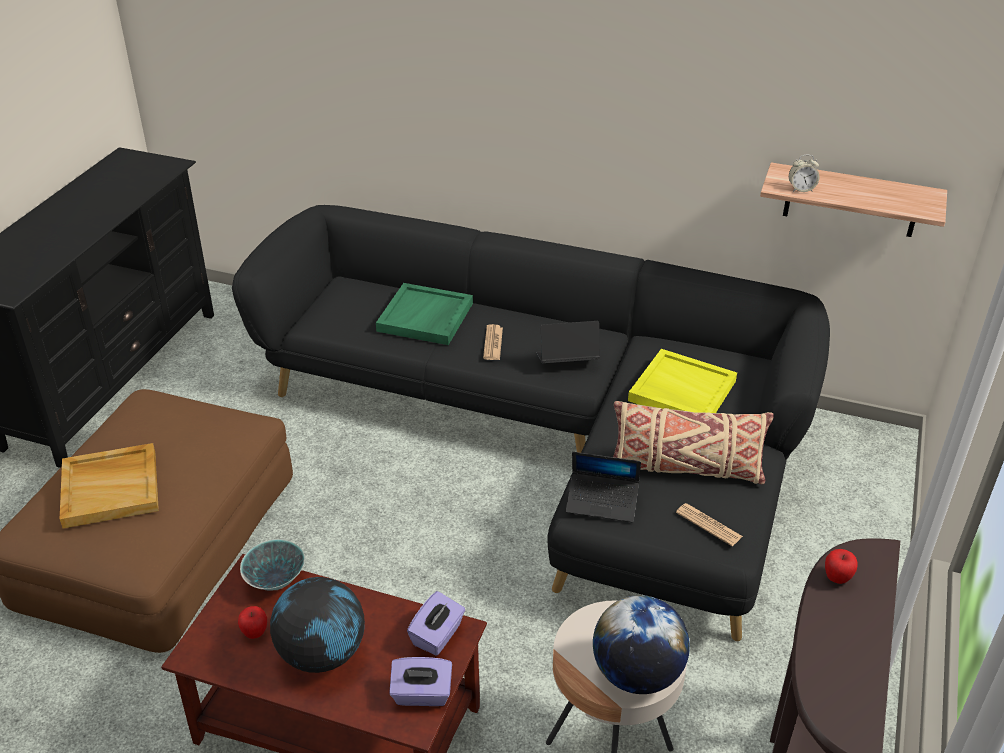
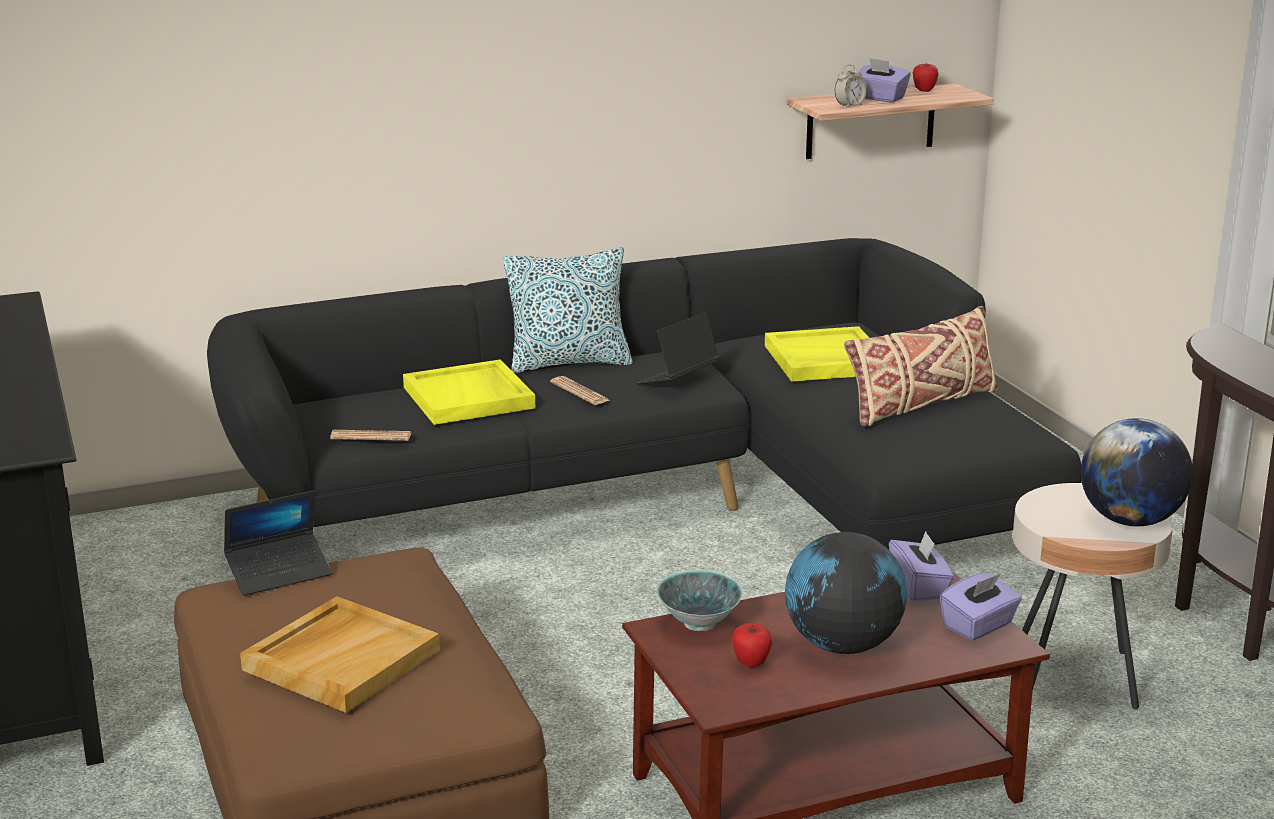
camera: 40 degrees left, 15 degrees down
(425, 318) = (469, 398): green tray -> yellow tray
(528, 312) = (569, 363): none -> pillow
(602, 502) = (892, 451): laptop -> laptop (279, 573)
(708, 525) = (1002, 429): newspaper -> newspaper (371, 436)
(837, 578) = (1225, 355): apple -> apple (924, 91)
(843, 188) = (879, 98): none -> purple tissue box

